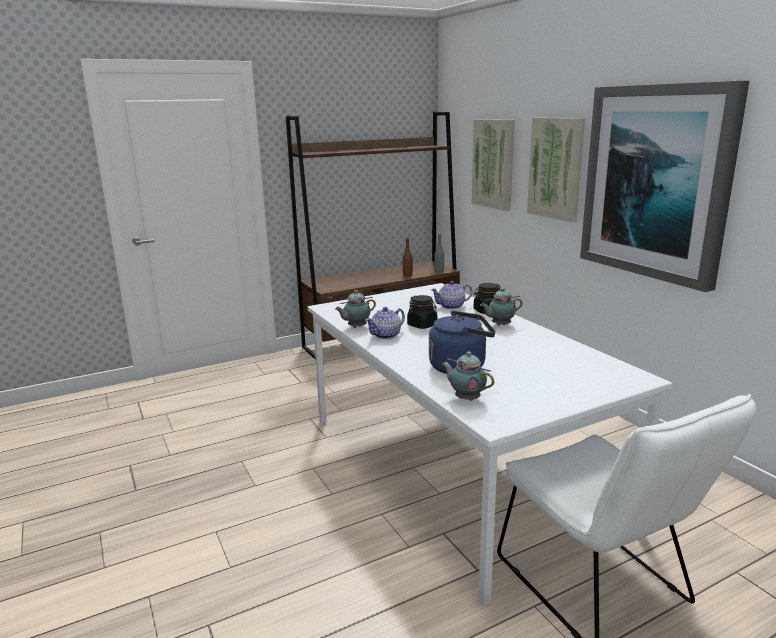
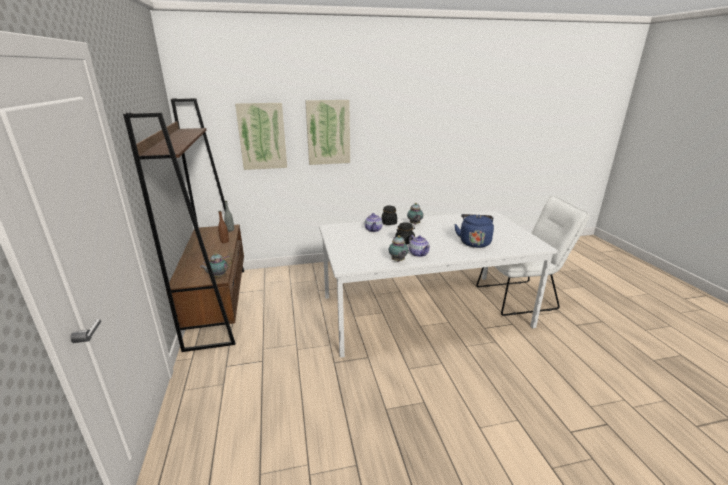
camera: 75 degrees left, 5 degrees up
(466, 398) = (514, 247): teapot -> teapot (218, 276)
(656, 182) = (401, 131): picture -> none

